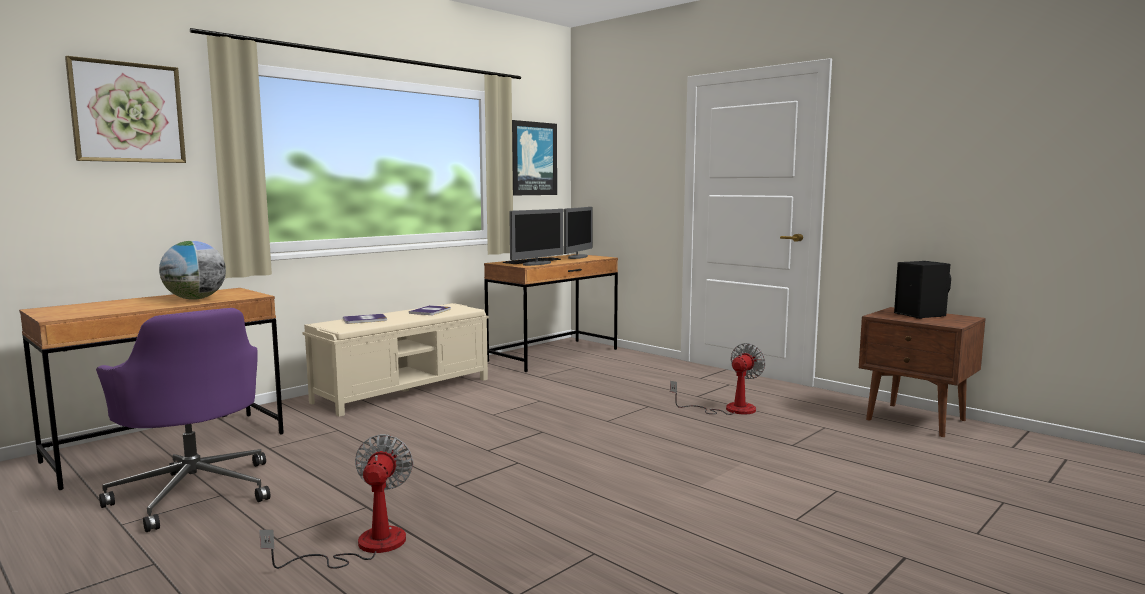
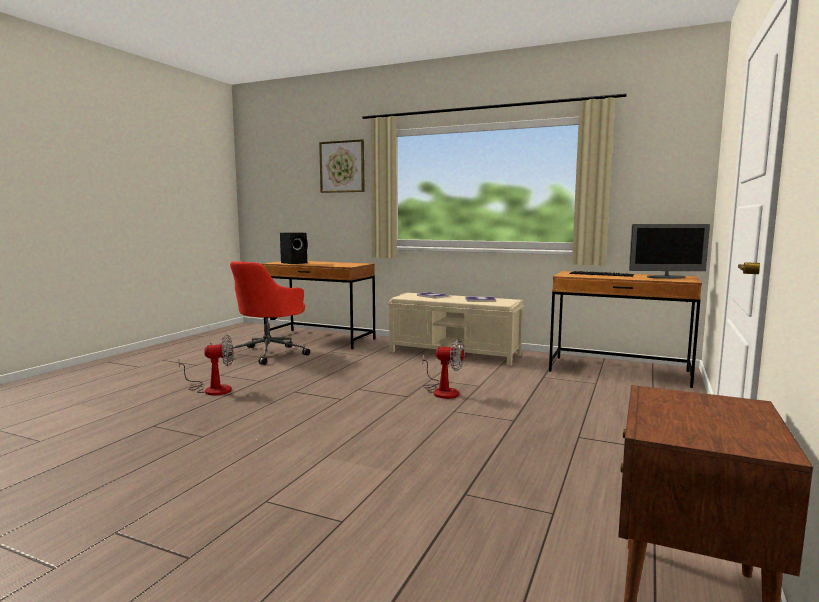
camera: 70 degrees right, 0 degrees up
(195, 299) = (330, 264): globe -> none
(195, 492) = (269, 354): purple office chair -> red office chair
(533, 158) = (653, 174): picture -> none
(537, 263) = (585, 275): monitor -> none
(729, 409) = (551, 455): fan -> fan (442, 391)
(919, 314) = (720, 415): black speaker -> black speaker (295, 263)

